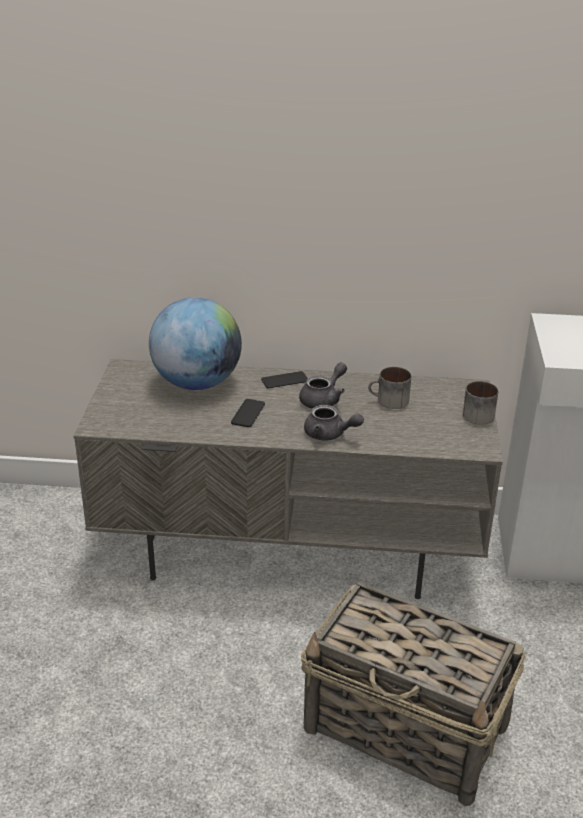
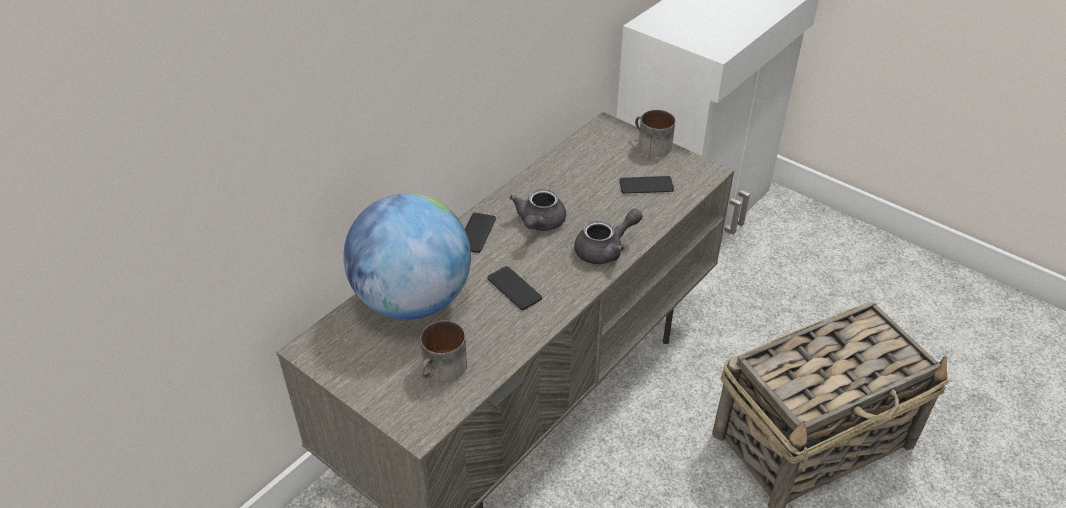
camera: 55 degrees left, 10 degrees up
(323, 399) = (539, 224): grey teapot -> grey teapot turned 150 degrees counterclockwise
(389, 401) = (583, 185): mug -> mug (443, 370)
(424, 427) = (646, 185): none -> phone

